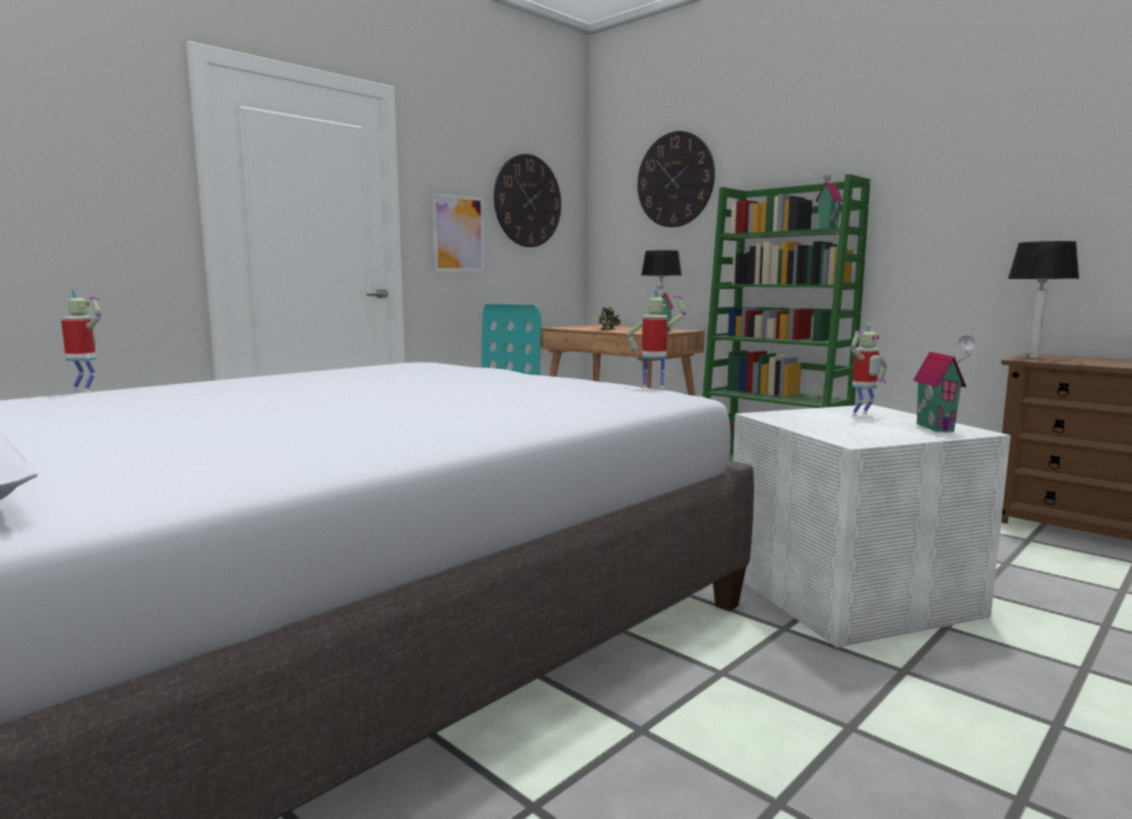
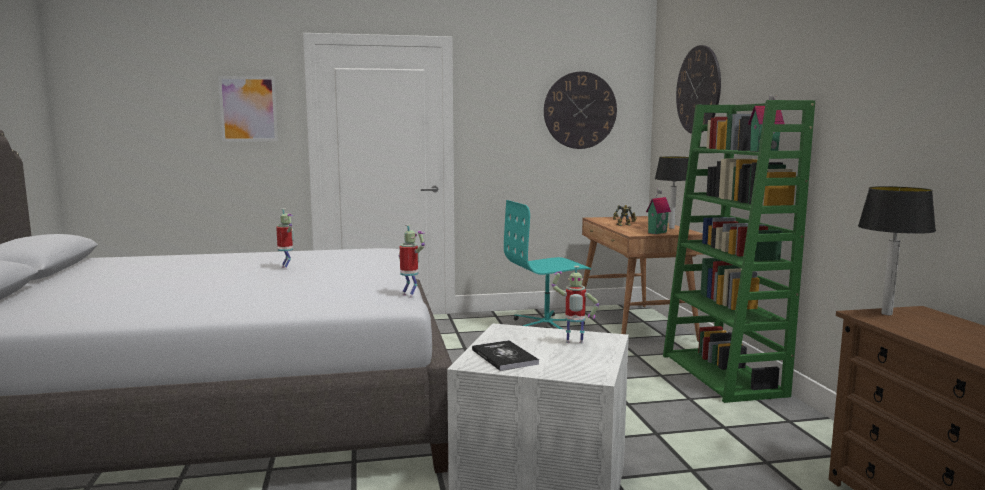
camera: 35 degrees right, 0 degrees up
(86, 391) = (171, 254): toy robot -> toy robot (286, 268)
(458, 233) = (507, 141): picture -> picture (248, 109)
(856, 432) = (504, 357): none -> book
(938, 427) = (582, 366): toy house -> none

